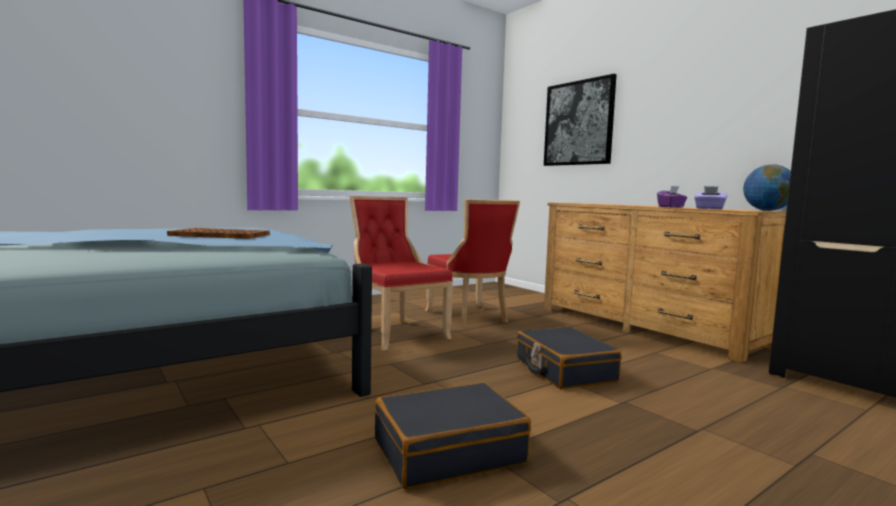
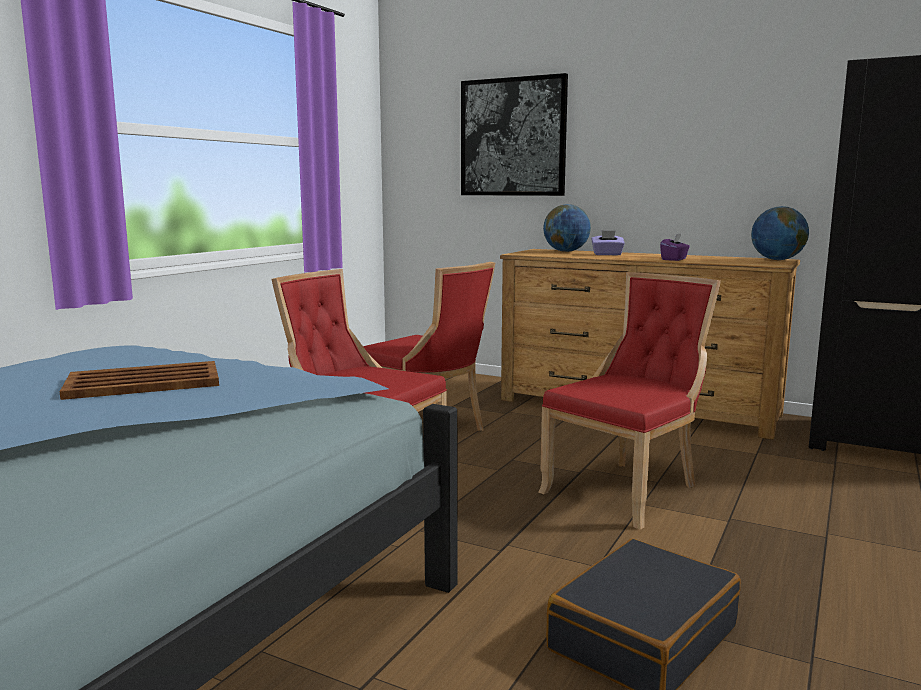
camera: 25 degrees left, 5 degrees up
(564, 370) = (627, 490): black suitcase -> red chair
(603, 203) = (566, 251): none -> globe
(709, 208) = (723, 261): purple tissue box -> purple tissue box (607, 254)

